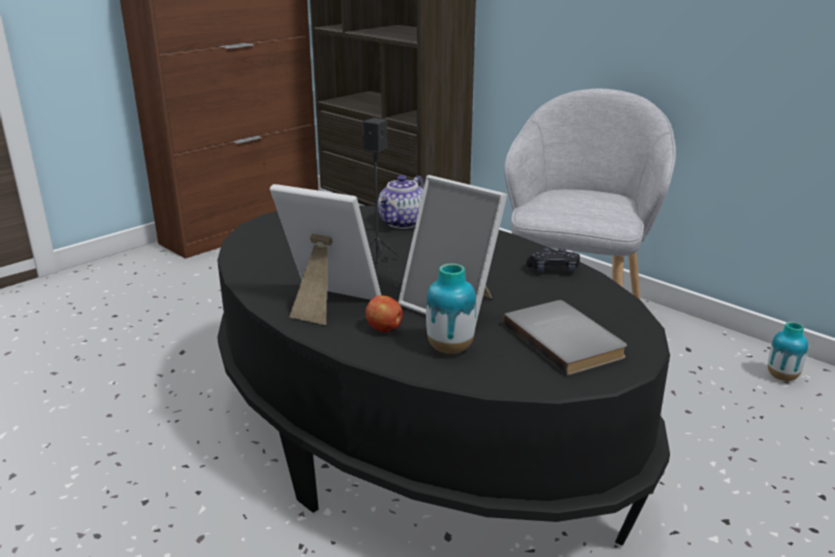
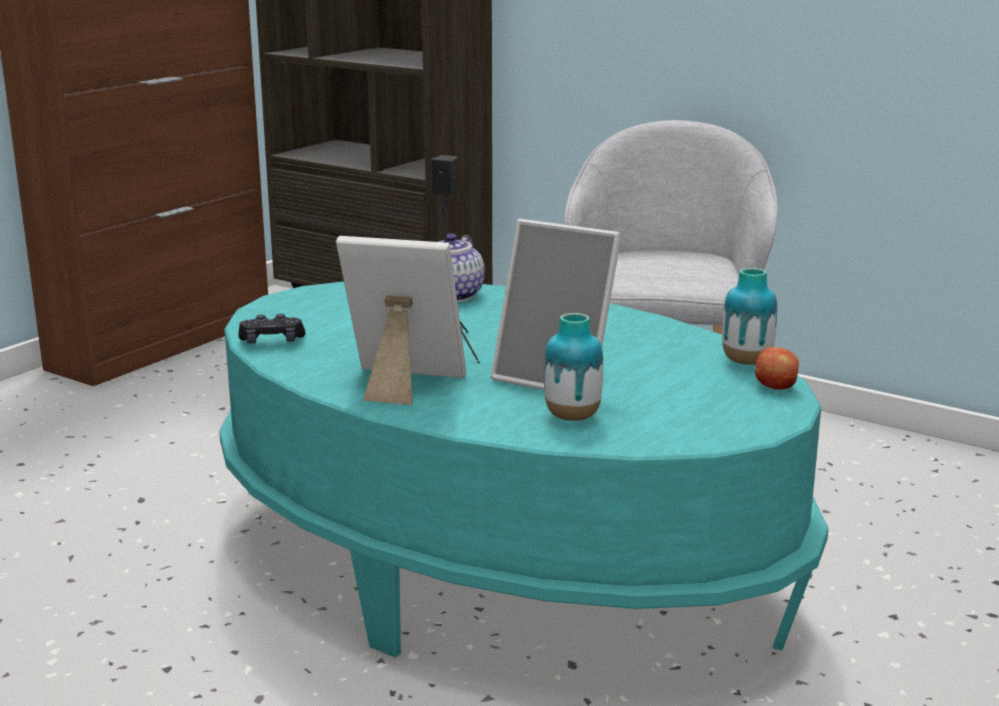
camera: 10 degrees left, 5 degrees down
(385, 329) = (486, 404): apple -> apple (776, 387)
(417, 436) = (499, 566): black coffee table -> turquoise coffee table
(553, 270) = (660, 334): black game controller -> black game controller (272, 342)
(566, 339) = (702, 399): grey book -> none
(782, 377) = (929, 466): vase -> vase (746, 362)

